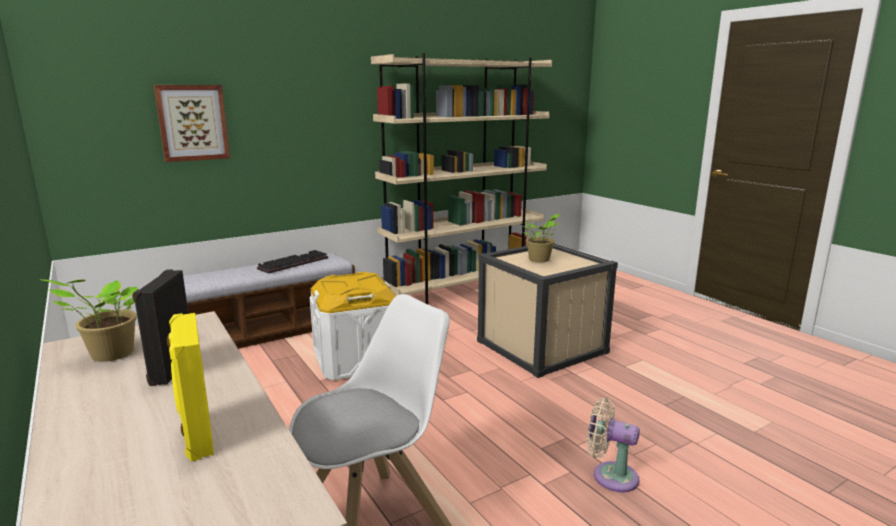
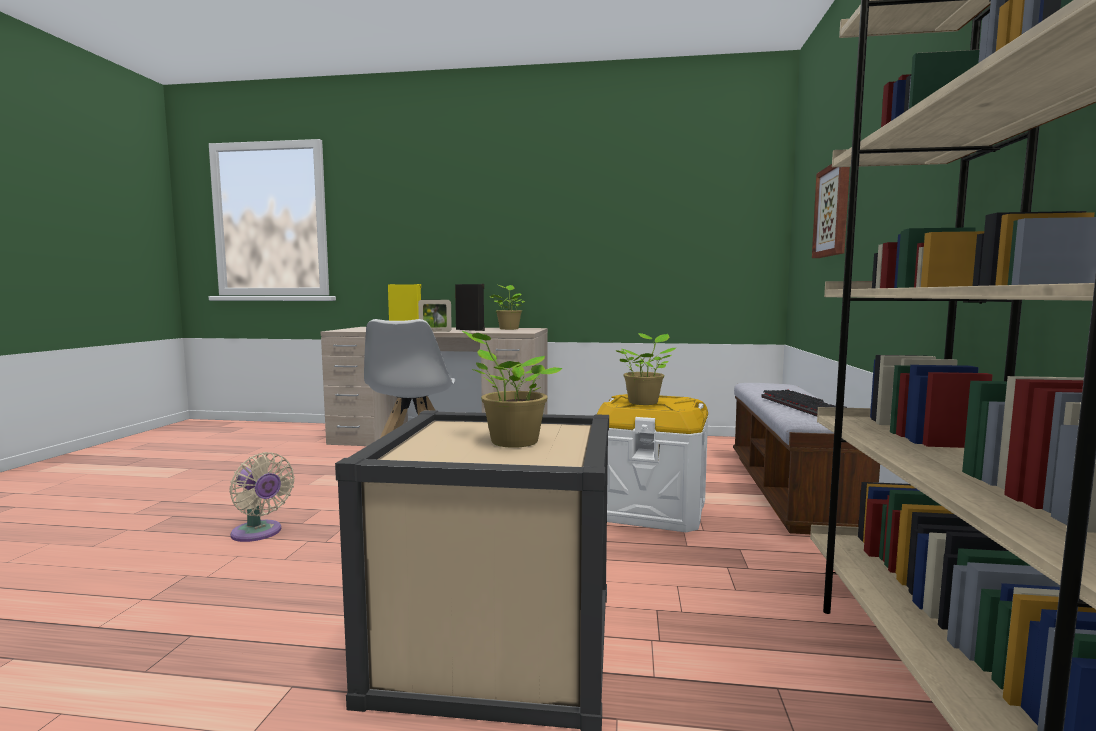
camera: 130 degrees right, 10 degrees down
(238, 379) = (435, 331): none -> picture frame
(360, 283) = (644, 402): none -> potted plant
(610, 475) = (259, 533): beige fan -> beige fan turned 60 degrees clockwise

